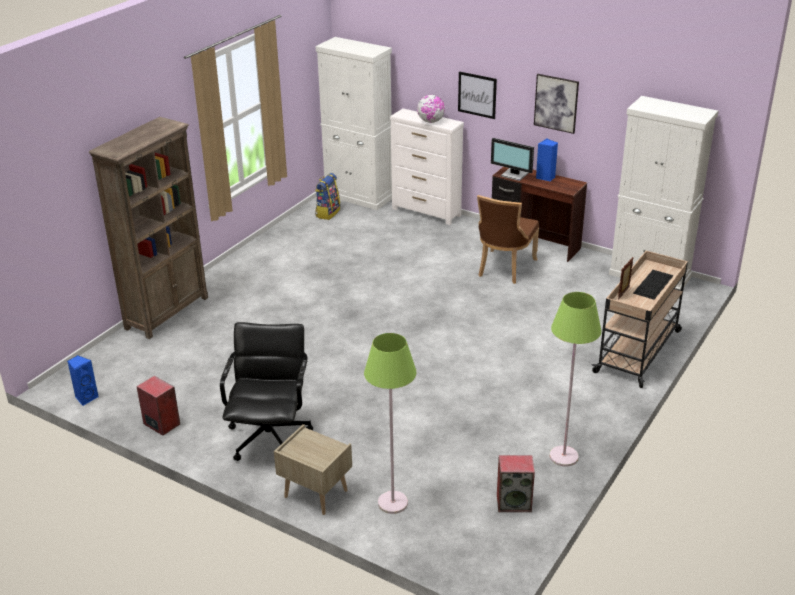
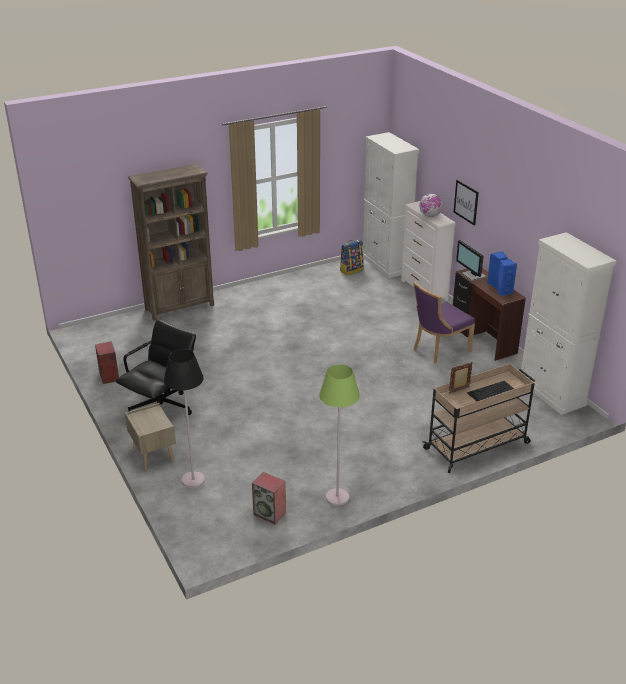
camera: 30 degrees right, 0 degrees up
(86, 398) = (83, 345): blue speaker -> blue speaker (503, 292)
(392, 503) = (193, 480): green floor lamp -> black floor lamp
(504, 268) = (439, 350): brown chair -> purple chair
(556, 103) = (513, 223): picture -> none

